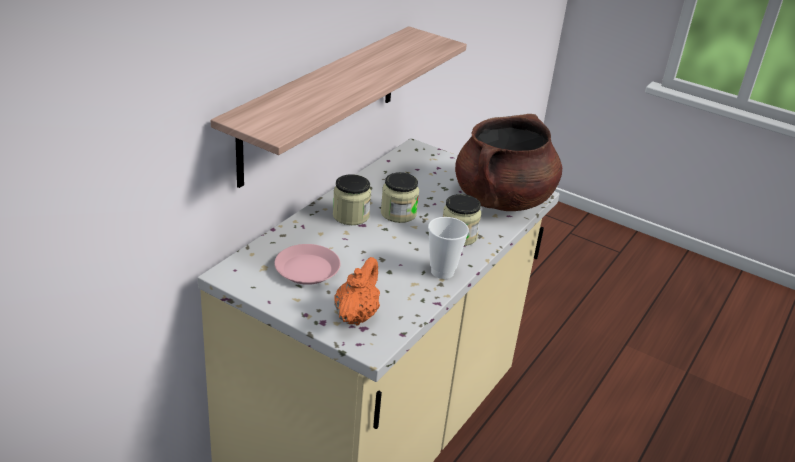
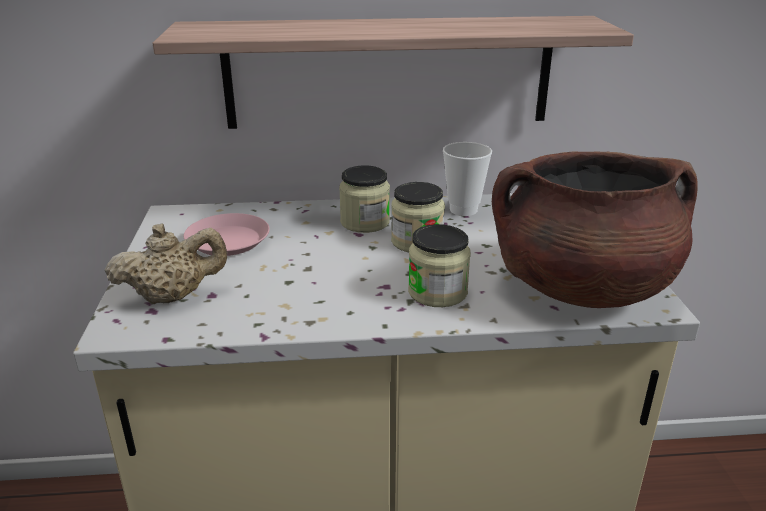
camera: 55 degrees right, 5 degrees down
(356, 315) = (173, 297): orange teapot -> beige teapot
(442, 272) = (339, 312): cup -> cup (463, 210)

